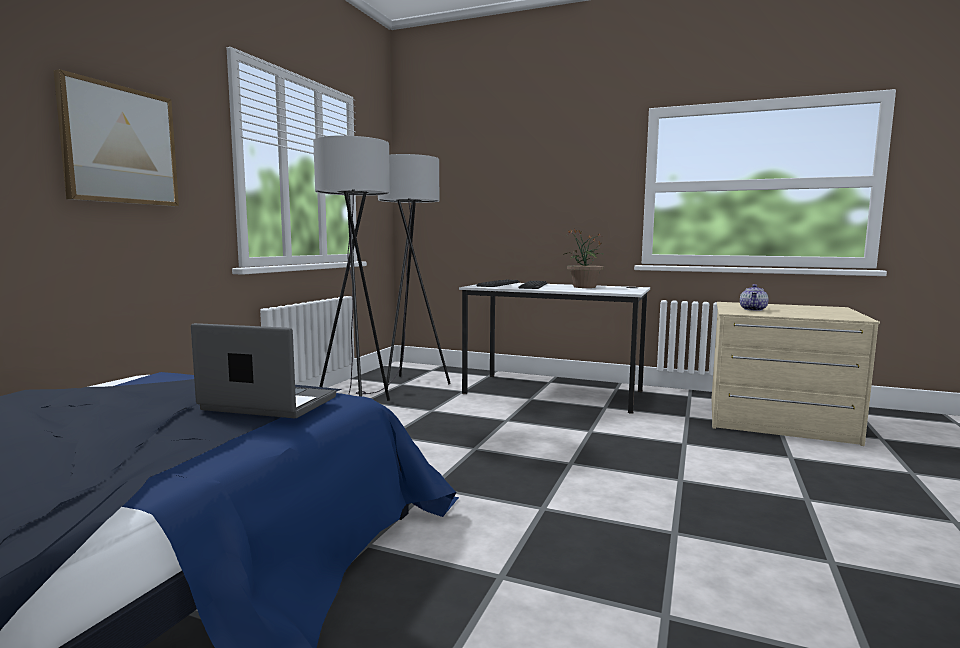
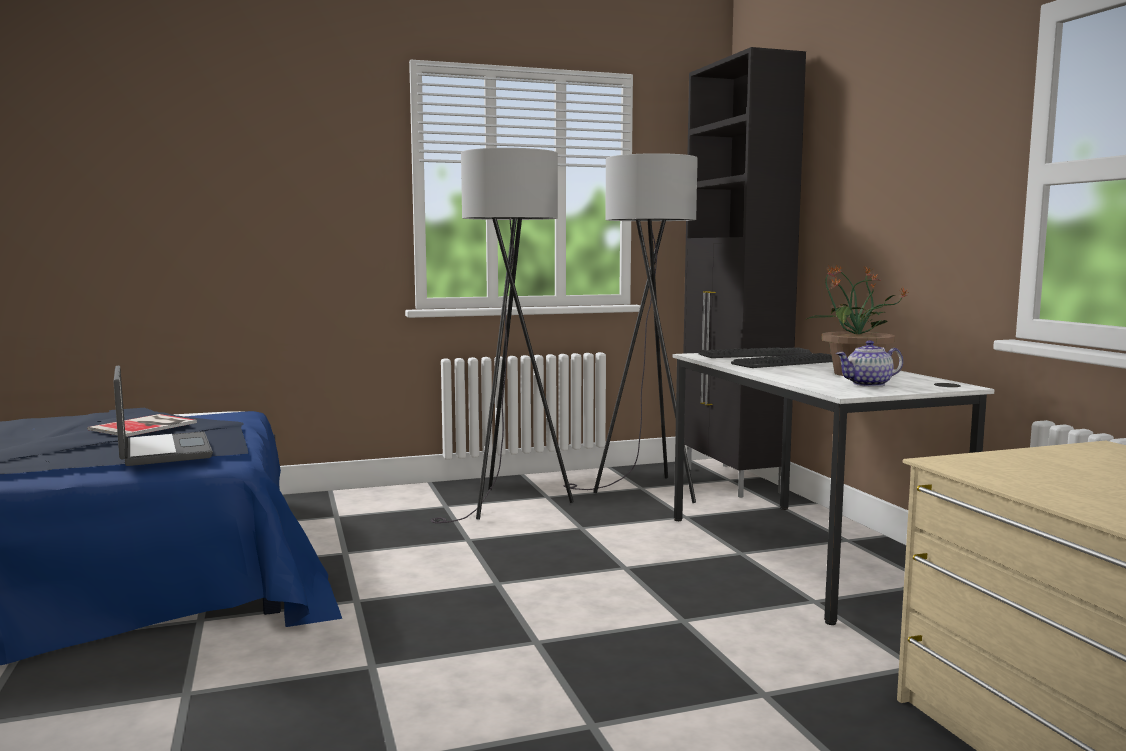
camera: 50 degrees right, 0 degrees up
(119, 145) = (267, 189): picture -> none
(150, 395) = (146, 426): none -> book
(435, 370) = (732, 481): none -> black cabinet
(753, 309) = (1044, 467): teapot -> teapot (868, 384)

